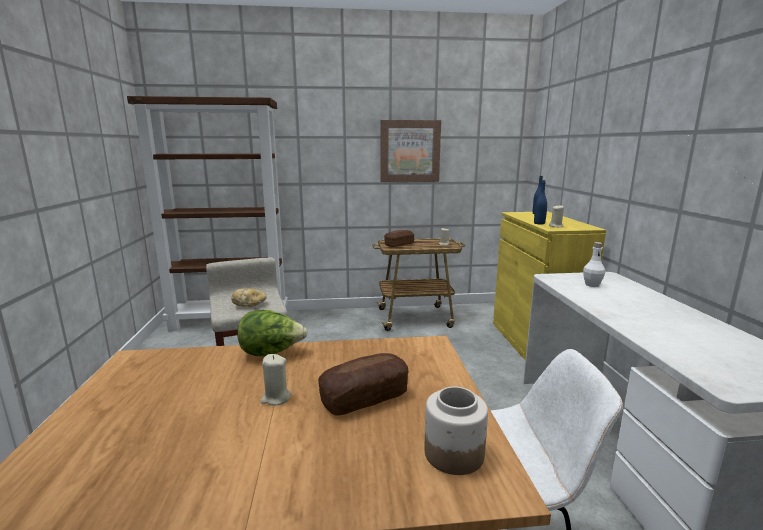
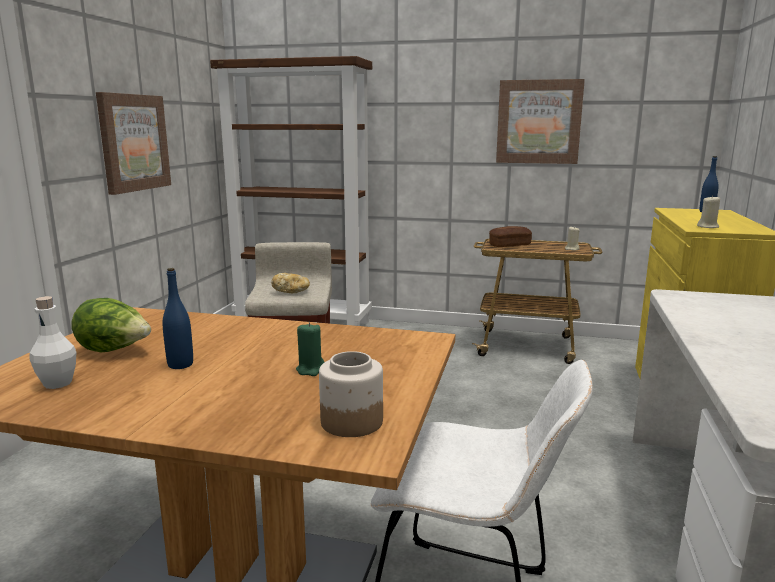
camera: 20 degrees right, 0 degrees up
(63, 175) = (133, 142): none -> picture
(271, 353) = (257, 325): lettuce -> lettuce (115, 351)
(276, 398) = (230, 358): beige candle -> none
(364, 398) = (311, 370): bread -> green candle
(539, 223) = (687, 222): blue bottle -> blue bottle (180, 365)
(592, 285) = (726, 308): white bottle -> white bottle (57, 383)

